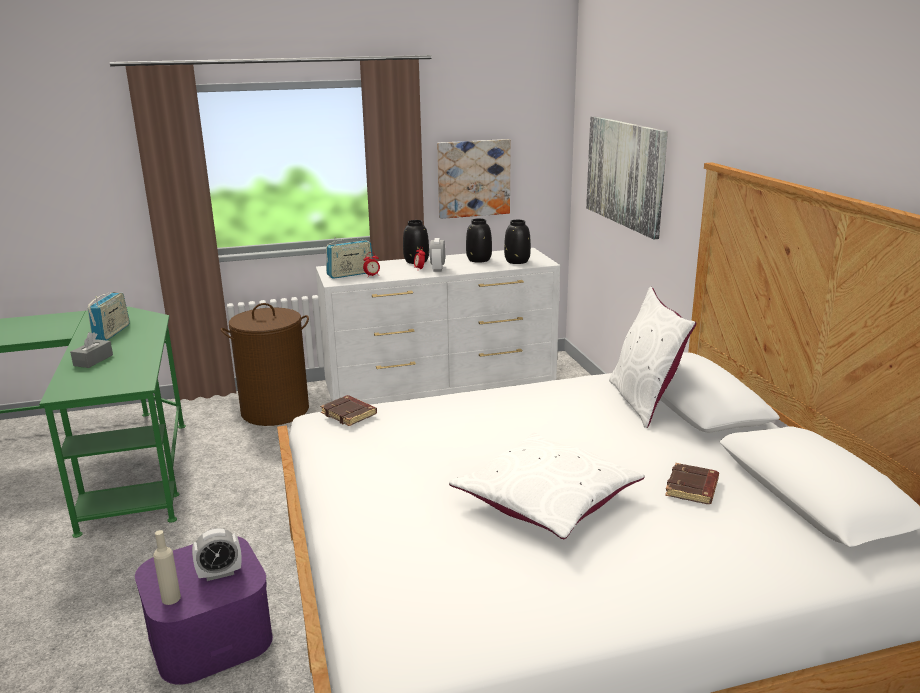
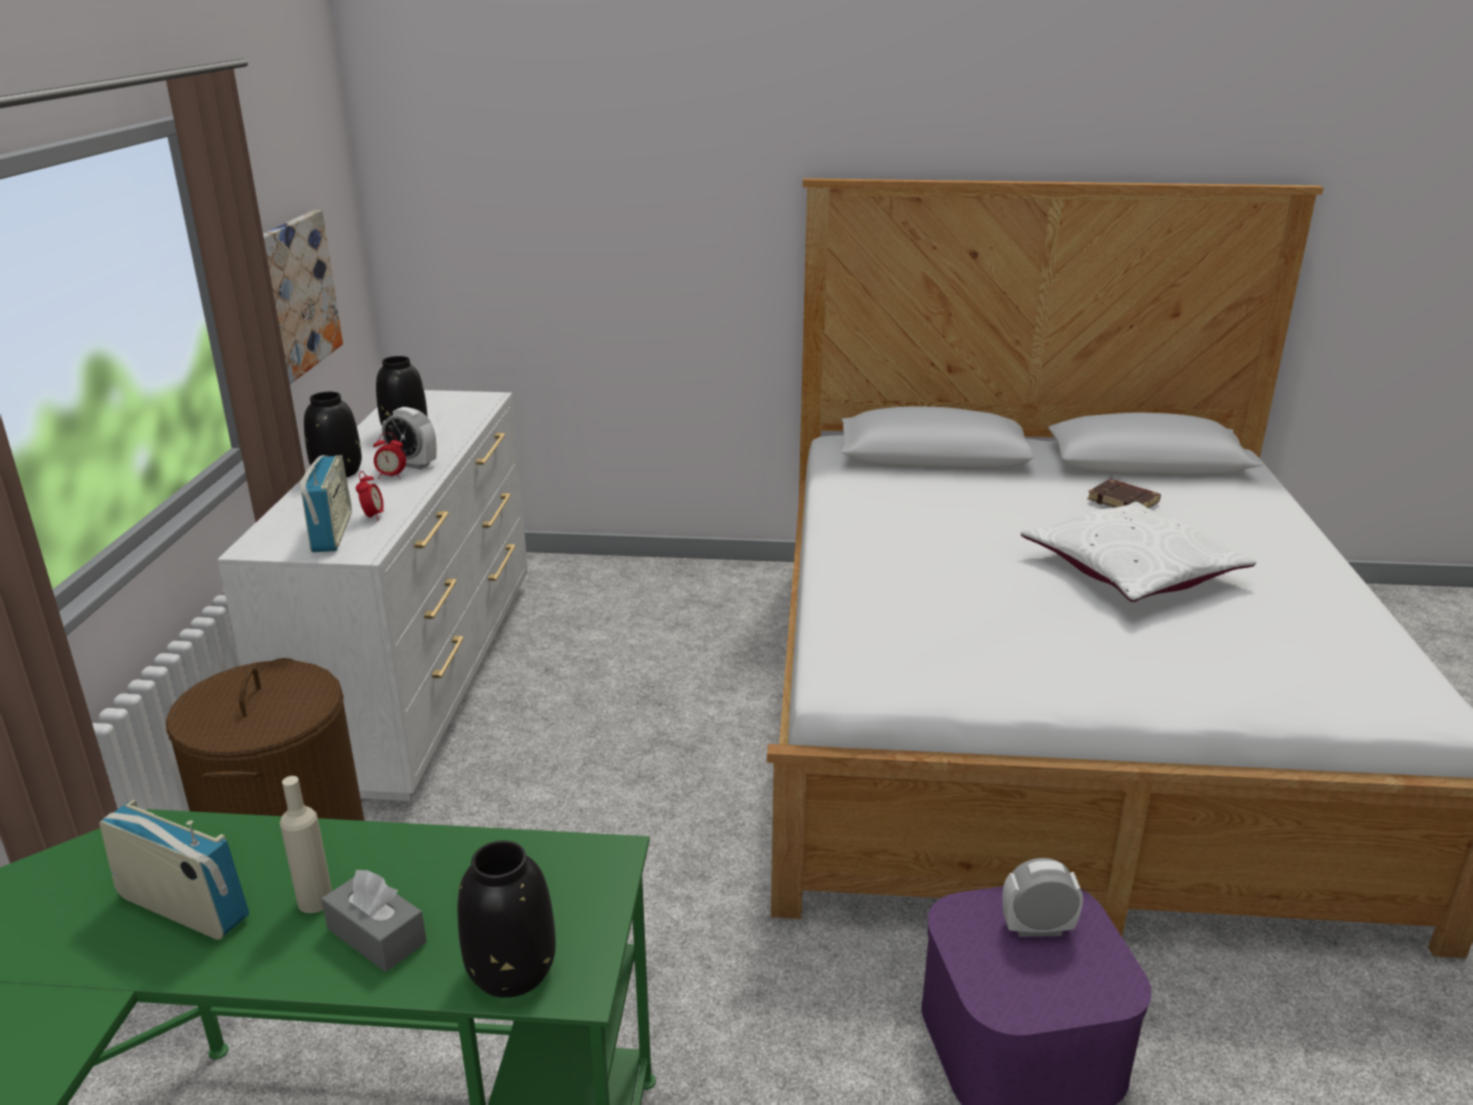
camera: 70 degrees left, 5 degrees up
(171, 598) = (1093, 987): beige bottle -> beige bottle (315, 901)
(220, 573) = (1037, 928): alarm clock -> alarm clock turned 90 degrees counterclockwise
(350, 414) = (855, 652): brown book -> none
(517, 261) = (454, 410): black vase -> black vase (511, 969)
(625, 173) = (563, 226): picture -> none
(644, 402) = (917, 475): white pillow -> none

